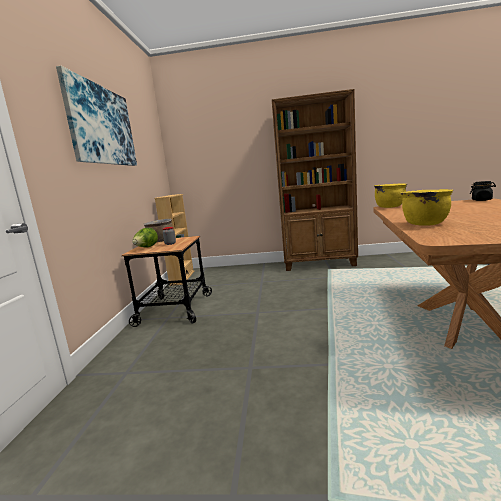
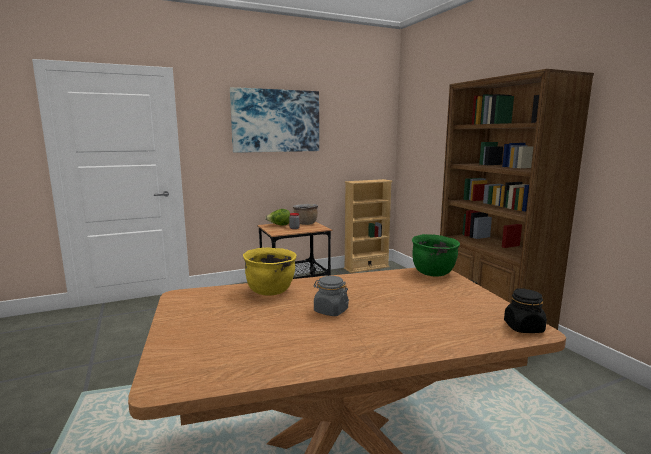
camera: 60 degrees right, 0 degrees up
(389, 207) = (433, 273): yellow cooking pot -> green cooking pot
(468, 215) = (330, 311): none -> grey jar

